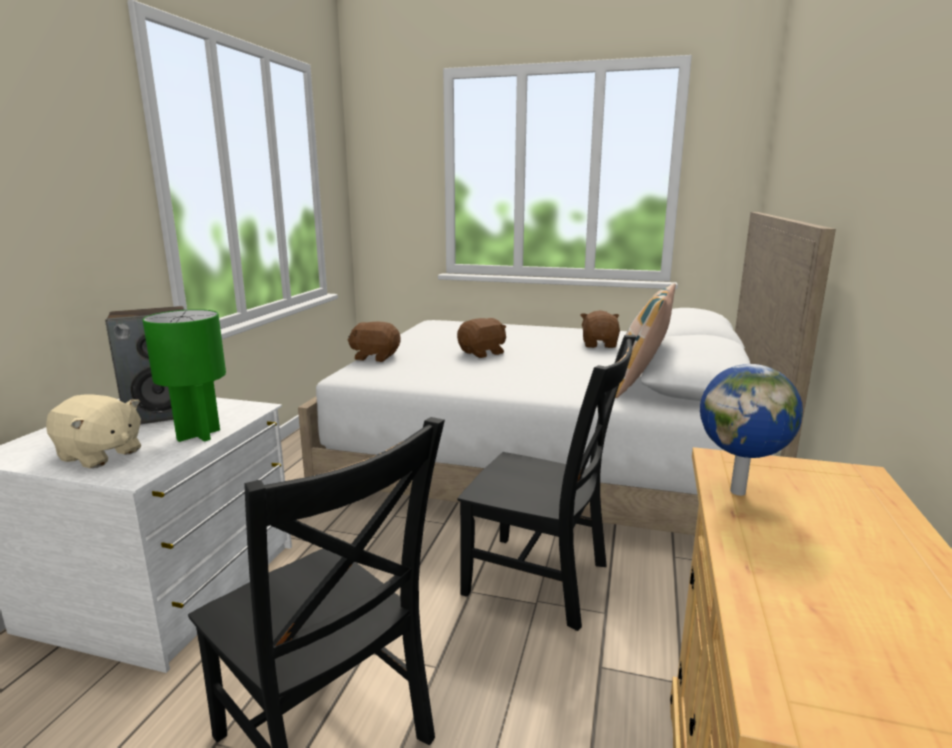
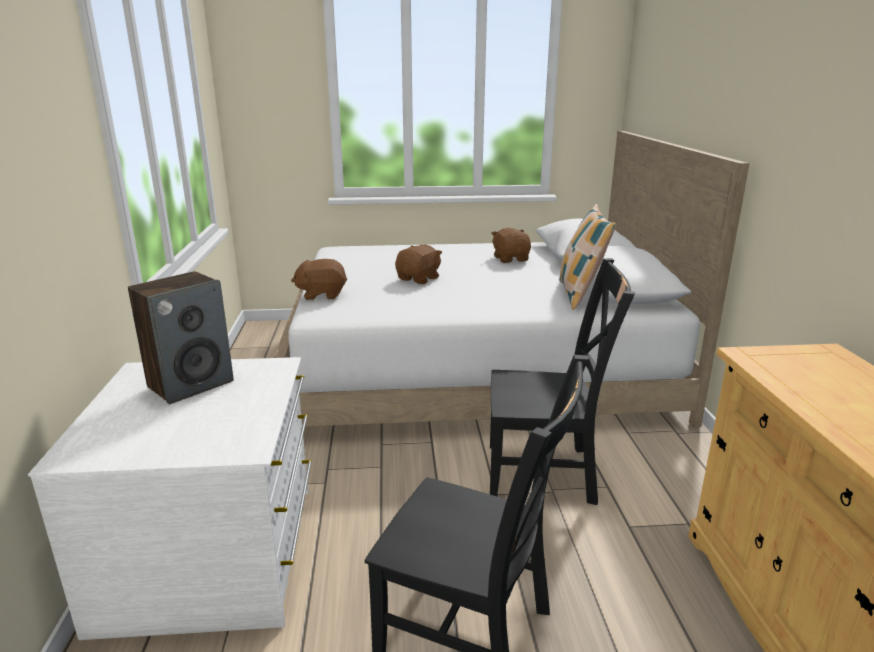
camera: 20 degrees left, 5 degrees up
(100, 455) = (185, 437): beige plush toy -> none
(199, 434) = (260, 400): green table lamp -> none
(739, 491) = (778, 375): globe -> none

